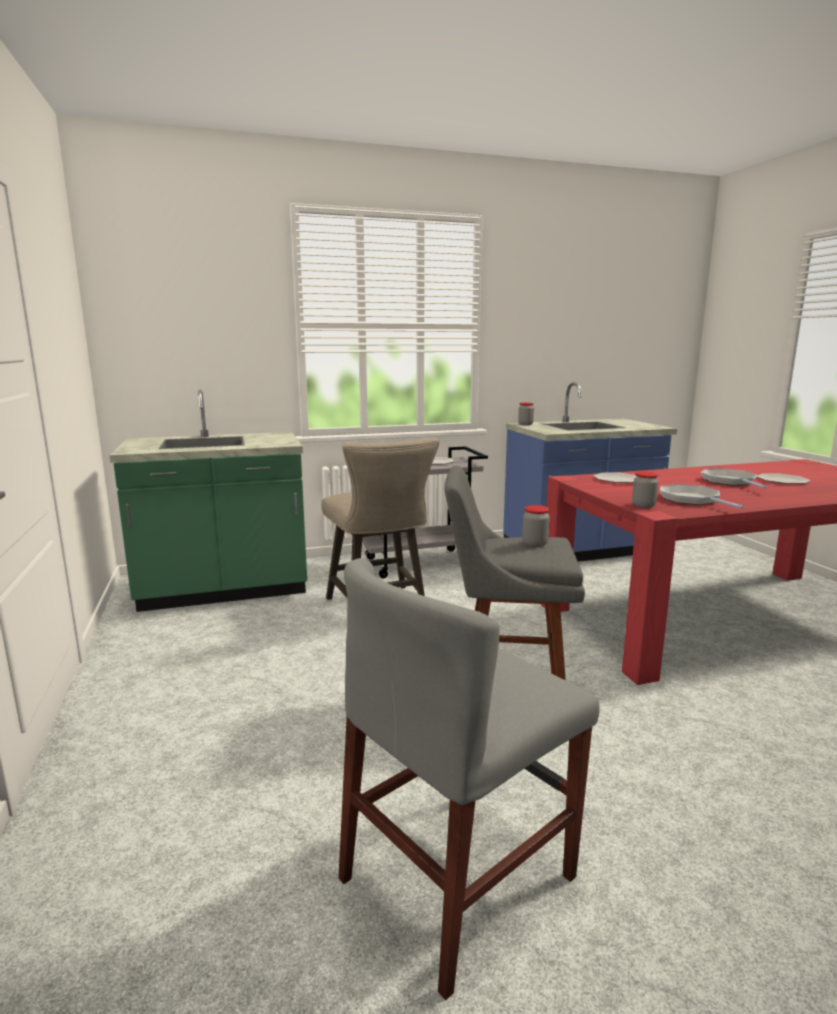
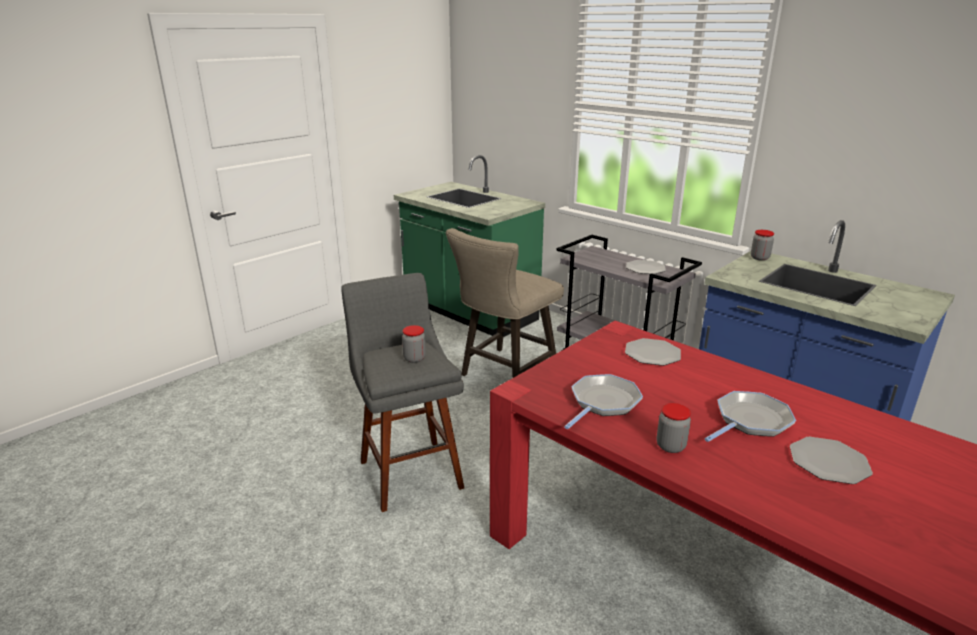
camera: 60 degrees right, 10 degrees up
(458, 878) = (218, 500): grey chair -> none
(643, 505) = (543, 379): jar -> jar (670, 446)

